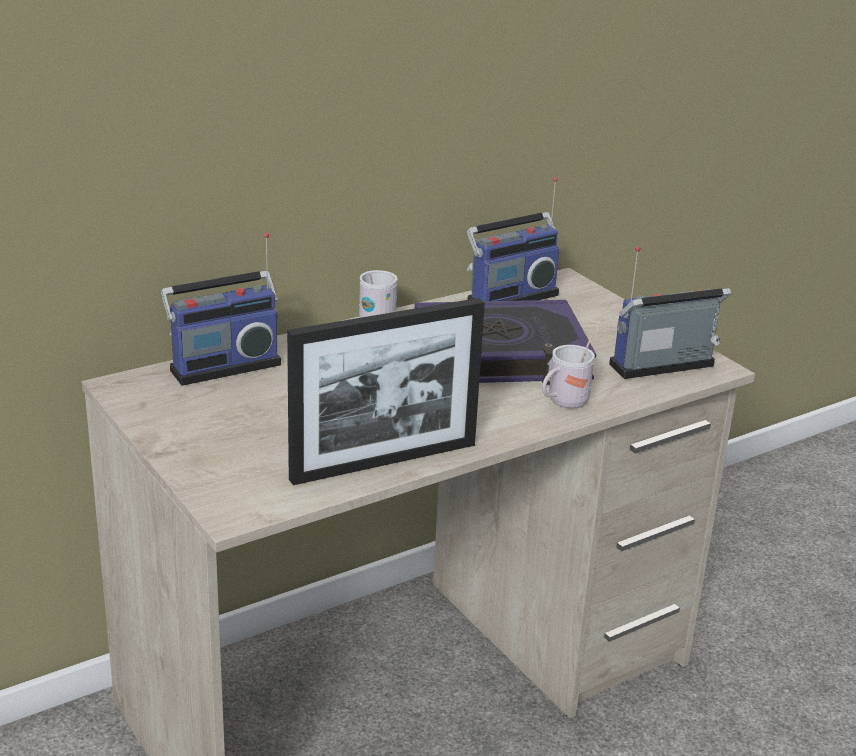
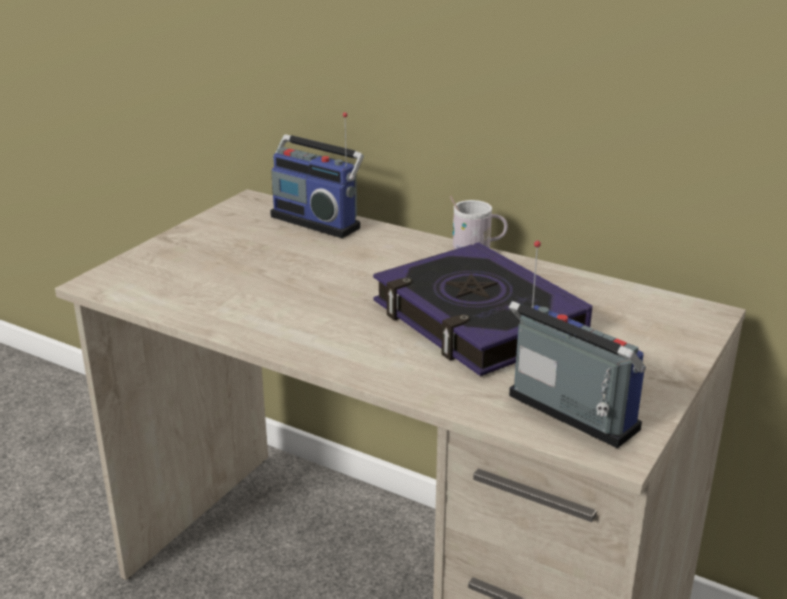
camera: 65 degrees right, 0 degrees up
(384, 462) = (218, 316): picture frame -> none
(509, 297) = (616, 295): radio -> none
(563, 403) = (412, 373): white mug -> none

